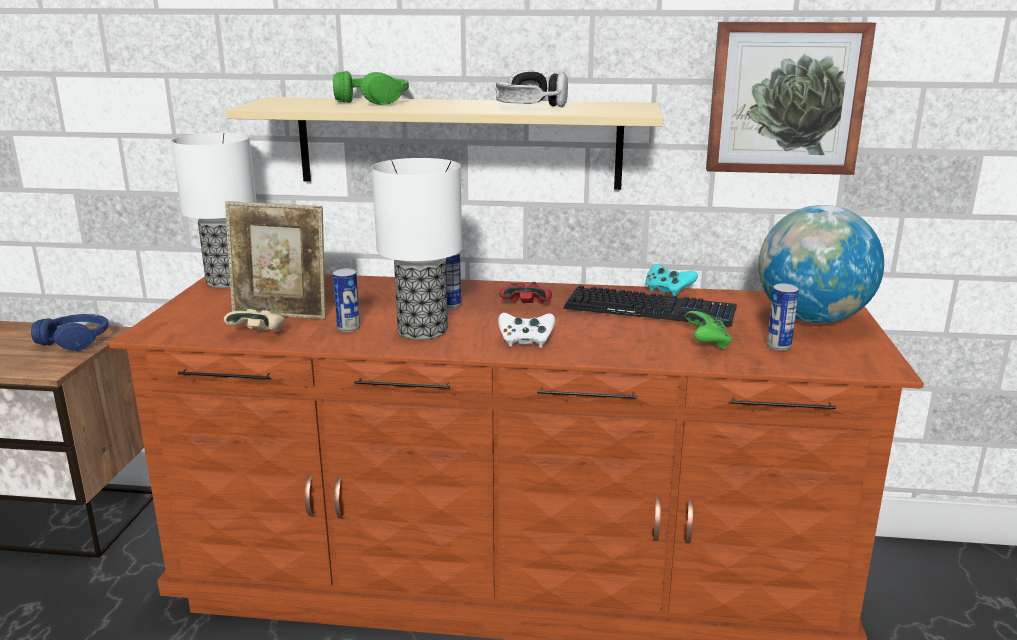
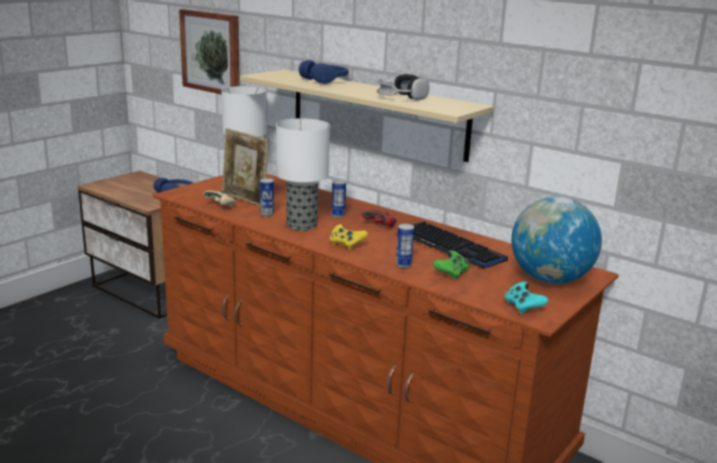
camera: 30 degrees right, 0 degrees up
(373, 101) = (325, 80): green headphones -> blue headphones
(525, 342) = (346, 245): white game controller -> yellow game controller
(667, 291) = (484, 239): turquoise game controller -> turquoise game controller (523, 307)
(778, 346) = (494, 287): can -> can (403, 265)
(785, 98) = (578, 116): picture -> picture (212, 52)

